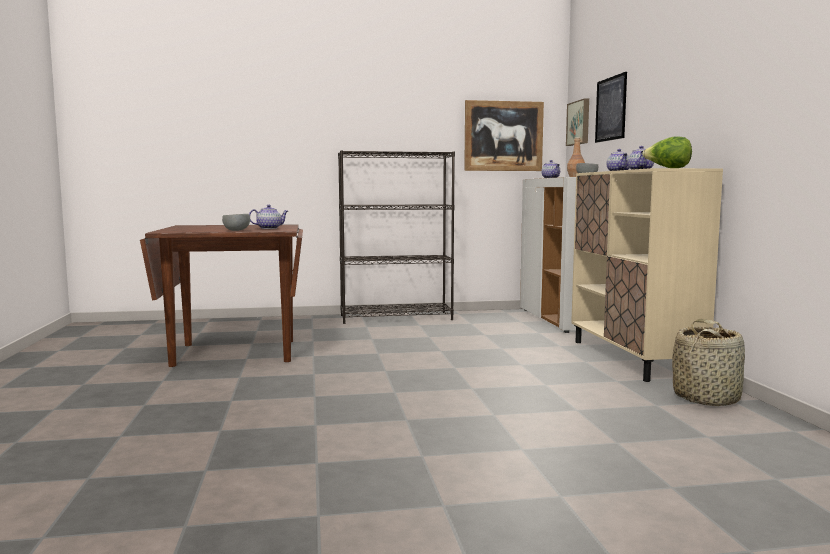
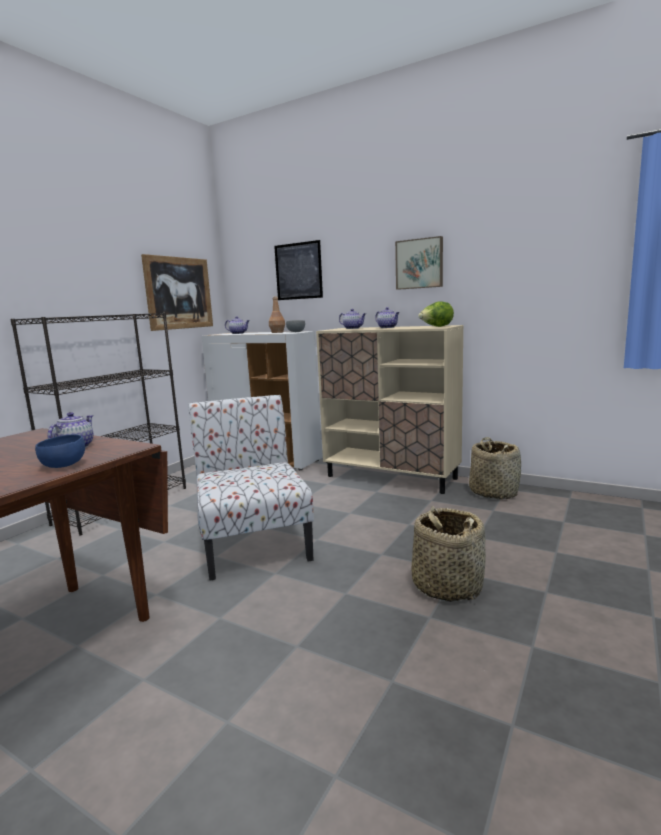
camera: 50 degrees left, 5 degrees up
(236, 230) = (63, 466): grey bowl -> blue bowl
(414, 355) = (253, 542): none -> chair
(462, 415) = (446, 585): none -> basket
(579, 123) = (247, 281): picture -> picture (419, 264)

